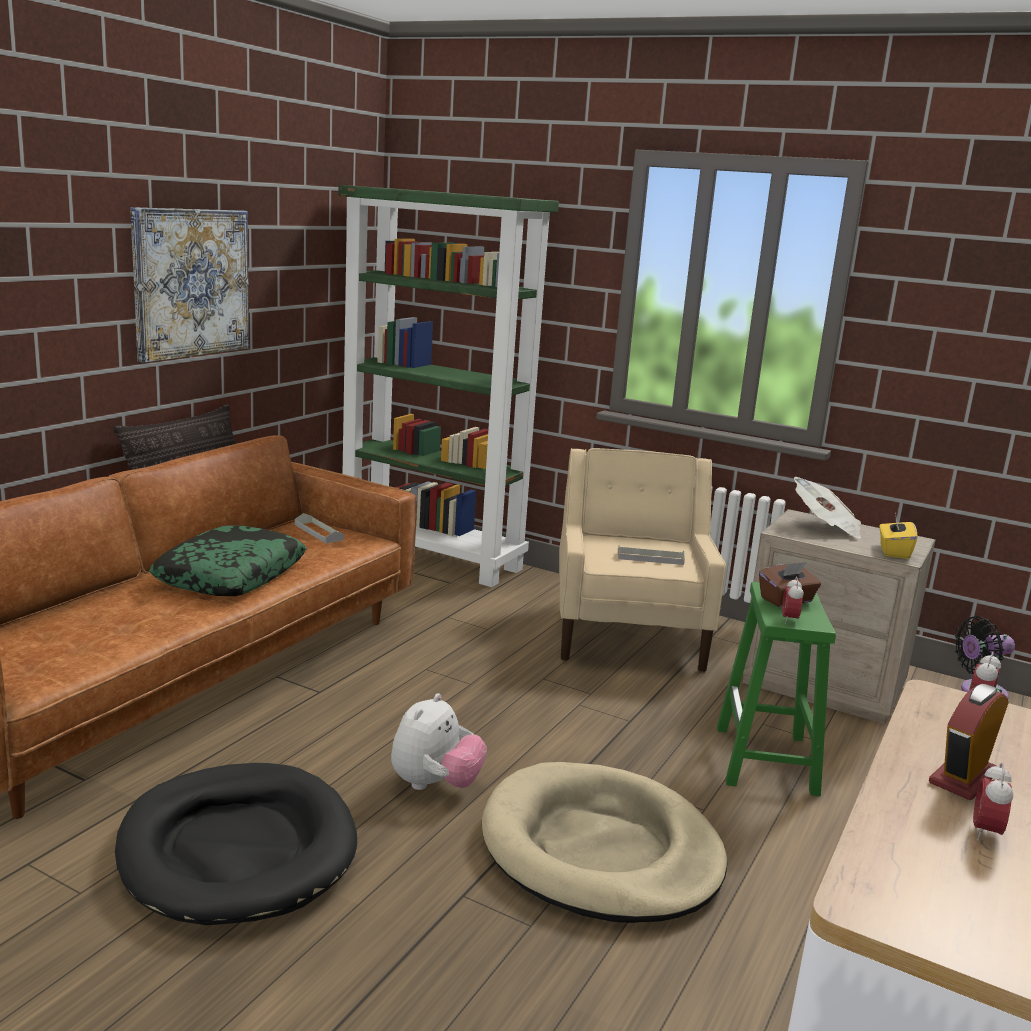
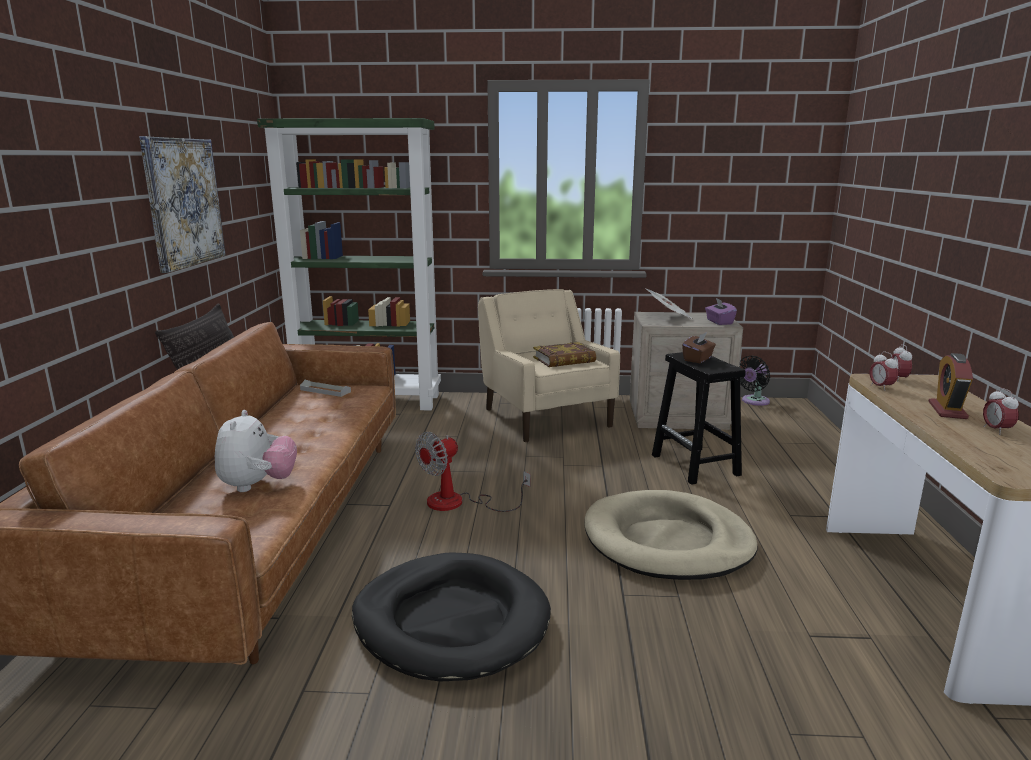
camera: 25 degrees left, 0 degrees up
(231, 575) = (299, 432): pillow -> none
(396, 713) = (458, 503): none -> fan
(435, 785) = (533, 537): plush toy -> plush toy (258, 485)
(650, 558) = (564, 360): grey tray -> book
(766, 761) = (696, 465): green stool -> black stool
(789, 620) = (715, 368): alarm clock -> alarm clock (880, 387)
(893, 551) = (719, 322): yellow tissue box -> purple tissue box

